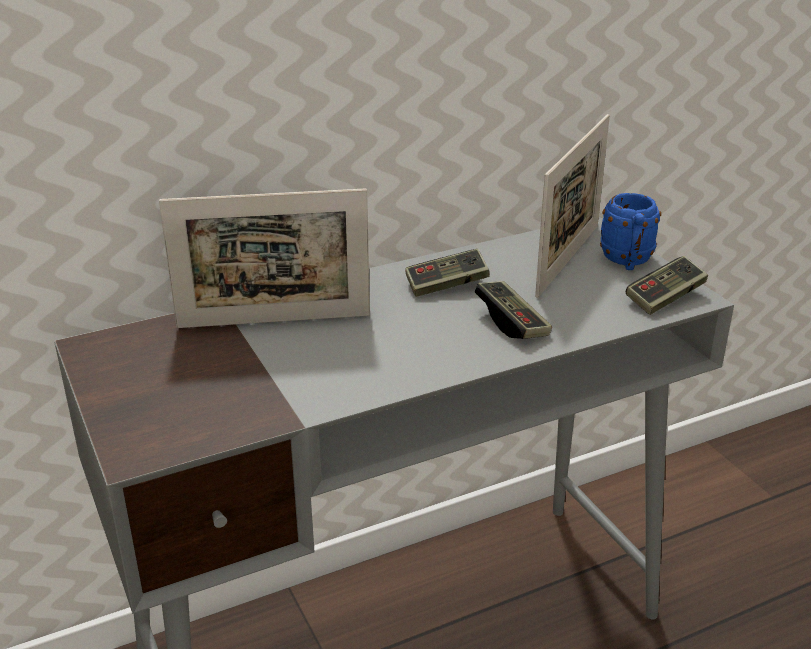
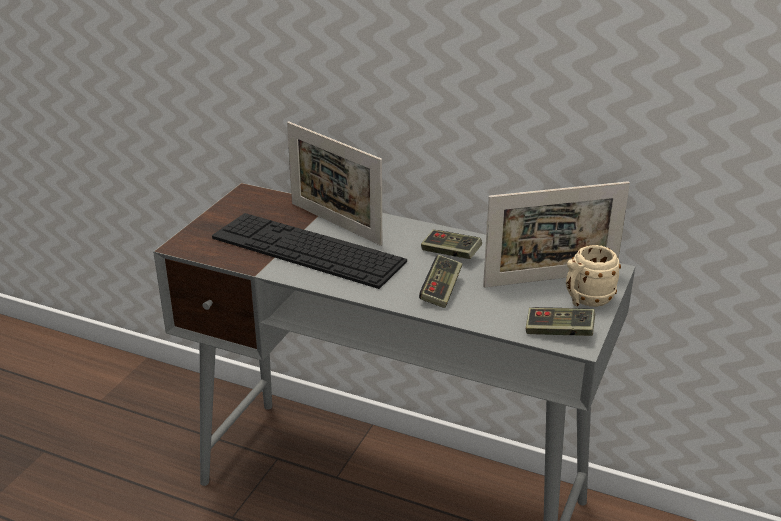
camera: 50 degrees right, 0 degrees up
(303, 364) = (307, 249): none -> keyboard
(627, 262) = (585, 300): blue mug -> beige mug

